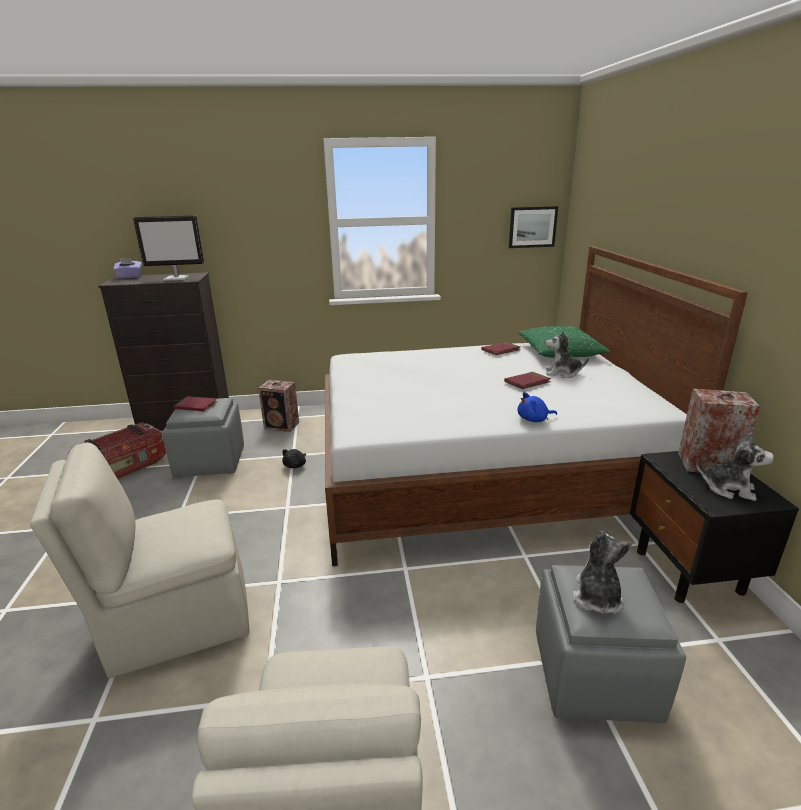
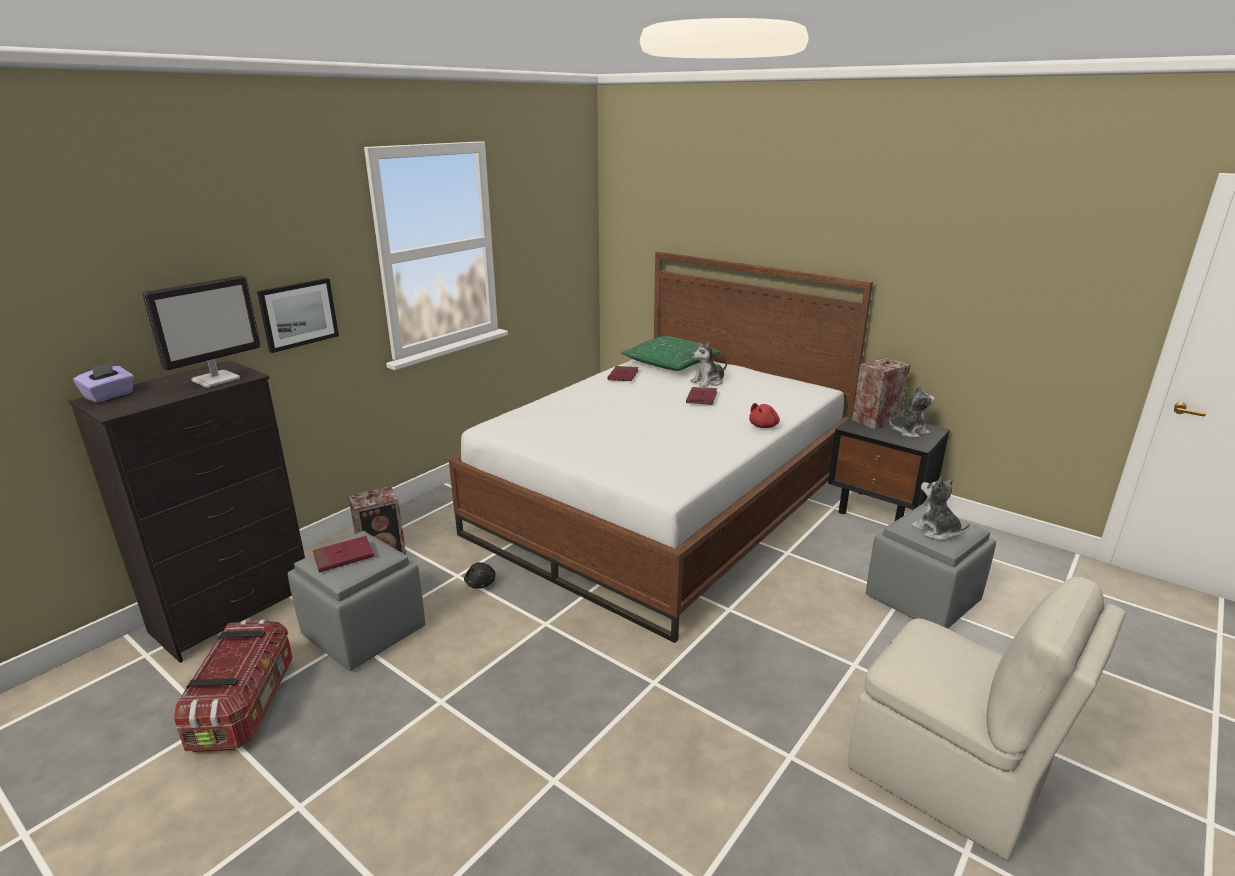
camera: 45 degrees left, 0 degrees up
(175, 620) = (624, 773): beige chair -> none
(532, 227) = (574, 236): picture -> picture (298, 314)
(534, 419) = (764, 426): blue plush toy -> red plush toy

